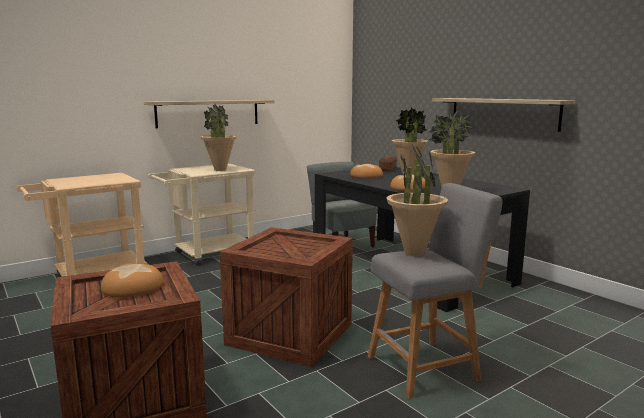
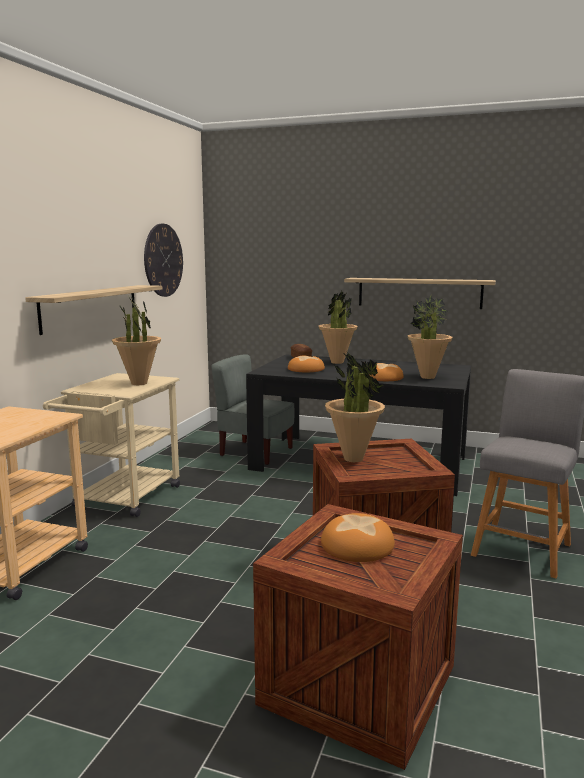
camera: 35 degrees left, 0 degrees up
(295, 82) = (163, 260): none -> wall clock
(414, 253) = (518, 441): potted plant -> potted plant (354, 459)

